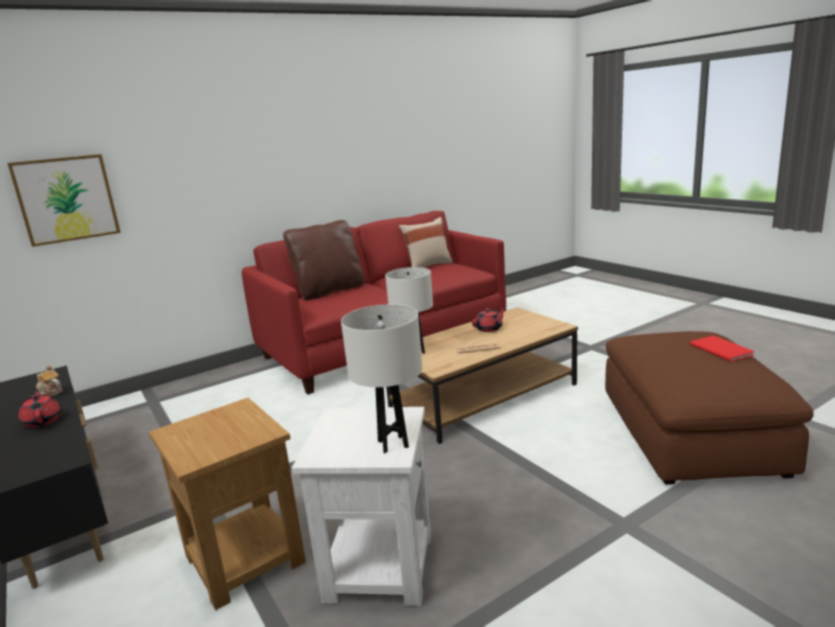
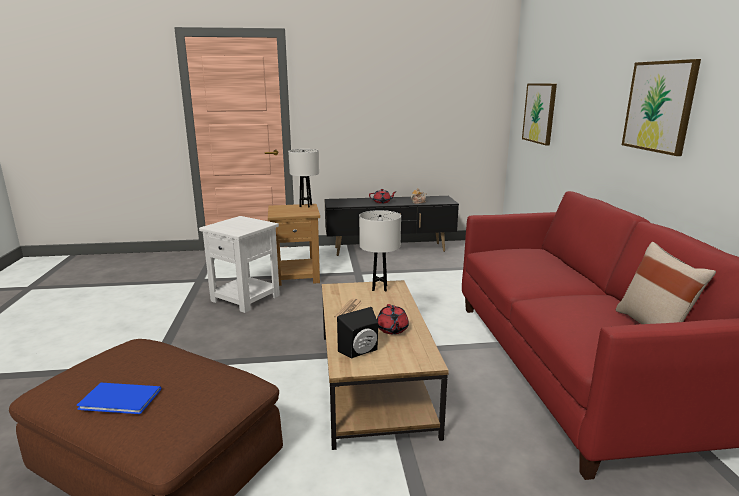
camera: 115 degrees right, 0 degrees up
(293, 153) = (659, 106): none -> picture
(329, 291) = (558, 263): brown pillow -> none
(393, 444) = (220, 227): white table lamp -> white table lamp (306, 205)
(534, 327) = (361, 352): none -> black speaker
(721, 349) = (121, 400): red book -> blue book

